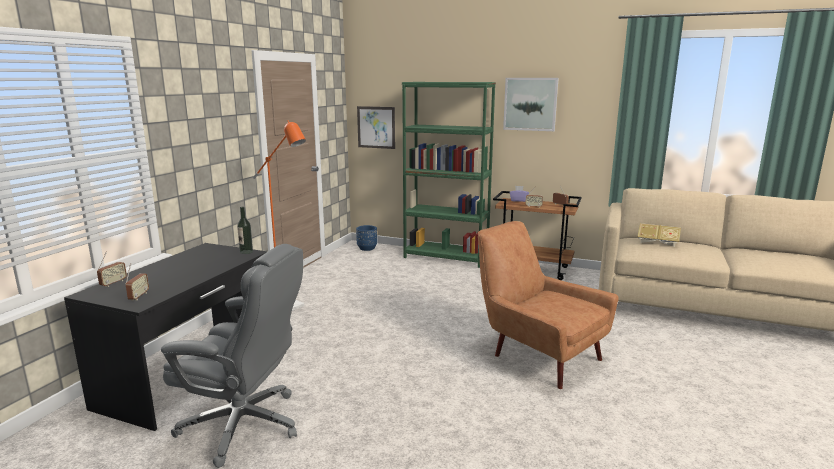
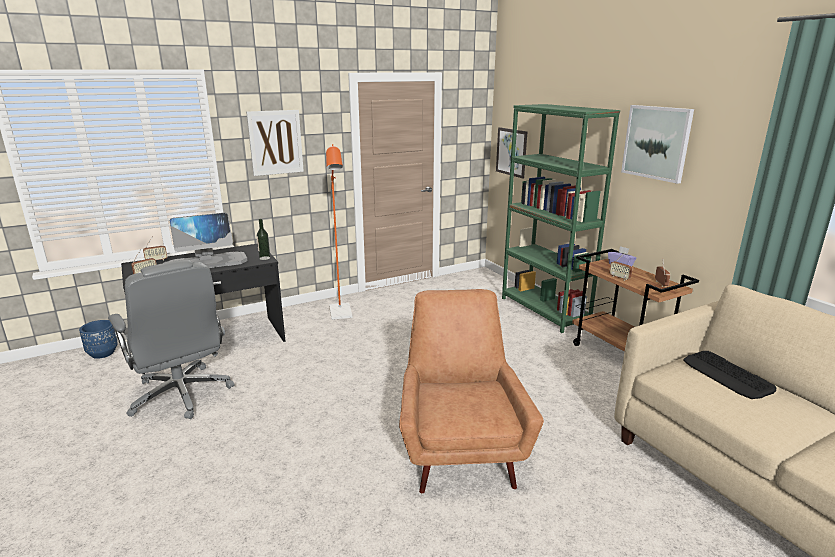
camera: 40 degrees right, 5 degrees up
(190, 270) = (206, 263): none -> monitor
(199, 125) = (275, 142): none -> picture
(367, 248) = (484, 279): blue planter -> blue planter (103, 353)
(657, 243) = (727, 375): book -> keyboard

